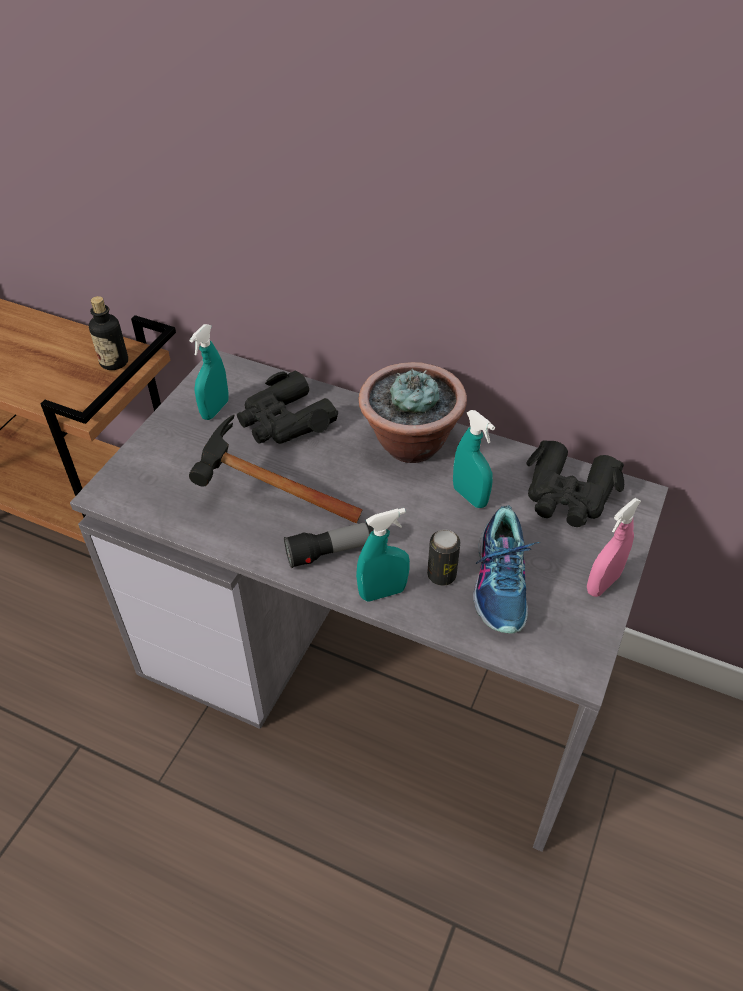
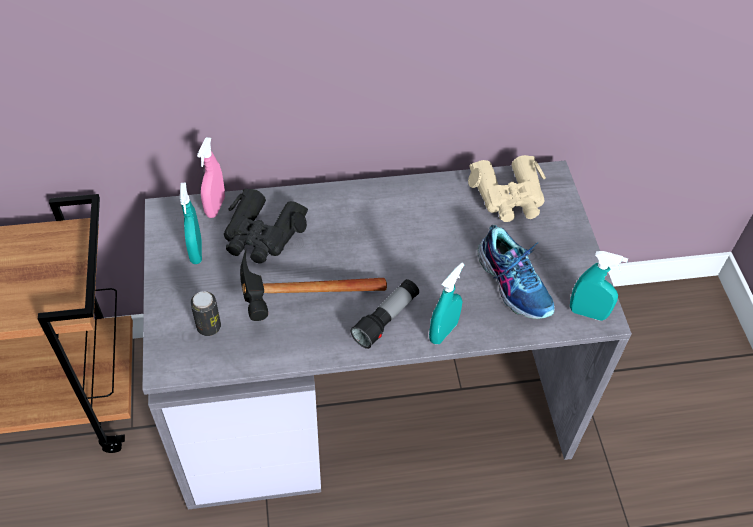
camera: 35 degrees left, 5 degrees up
(114, 362) = (55, 249): bottle -> none
(410, 443) = (372, 208): potted plant -> none
(441, 575) = (472, 298): can -> can (209, 327)
(470, 496) = (446, 230): turquoise spray bottle -> turquoise spray bottle (587, 313)
(568, 494) = (509, 196): black binoculars -> beige binoculars
(603, 583) = (575, 250): pink spray bottle -> pink spray bottle (215, 206)

